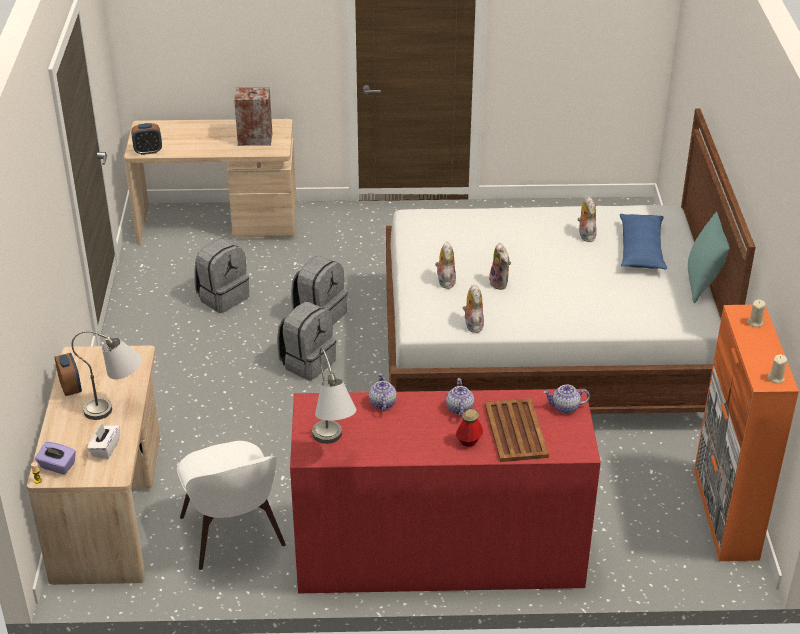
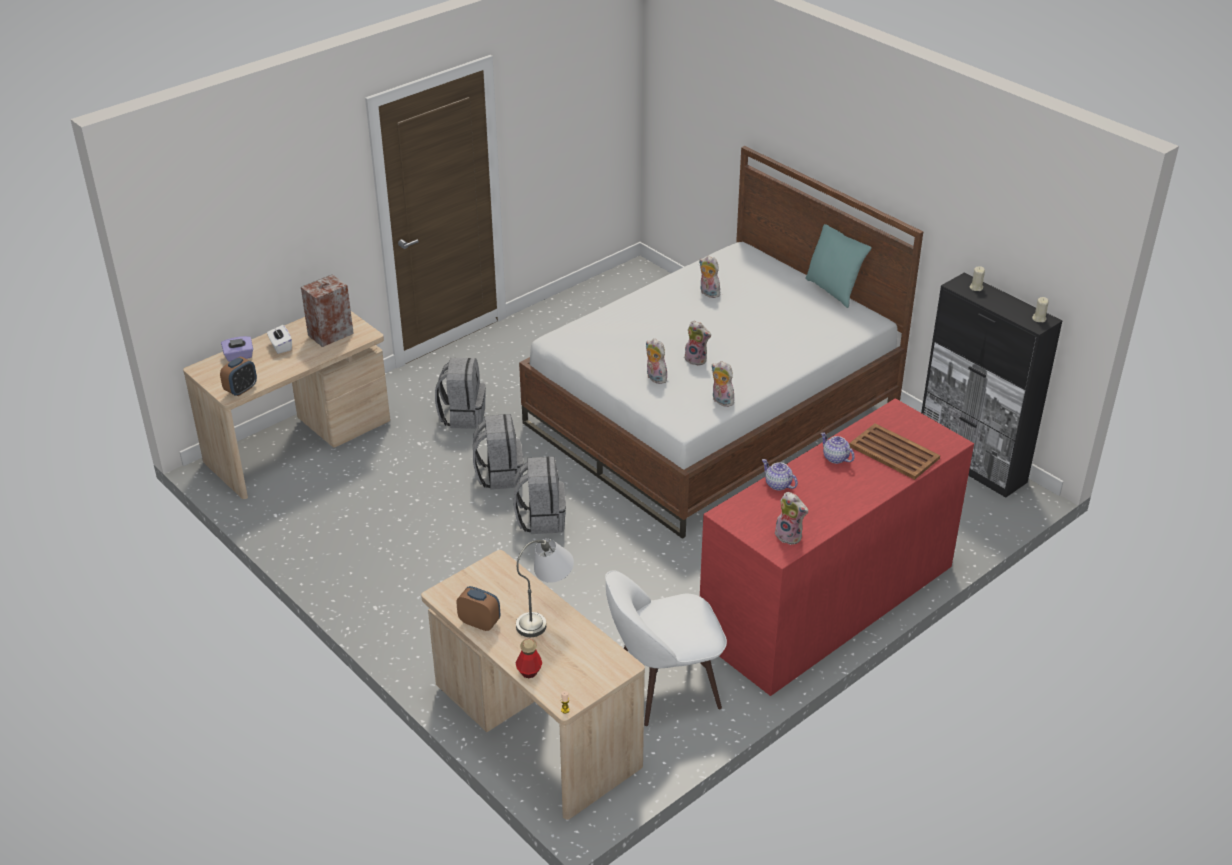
camera: 40 degrees left, 0 degrees up
(57, 466) = (564, 689): purple tissue box -> purple tissue box (239, 356)
(105, 449) = (583, 651): white tissue box -> white tissue box (280, 346)
(222, 297) = (392, 504): grey backpack -> grey backpack (463, 416)
(233, 534) = (663, 685): white chair -> white chair turned 135 degrees clockwise
(332, 447) = (790, 536): grey table lamp -> plush toy
(469, 440) = (874, 477): bottle -> bottle (529, 671)
(565, 407) = (901, 418): teapot -> none
(641, 249) = (761, 285): blue pillow -> none
(725, 514) = (971, 463): orange cabinet -> black cabinet

